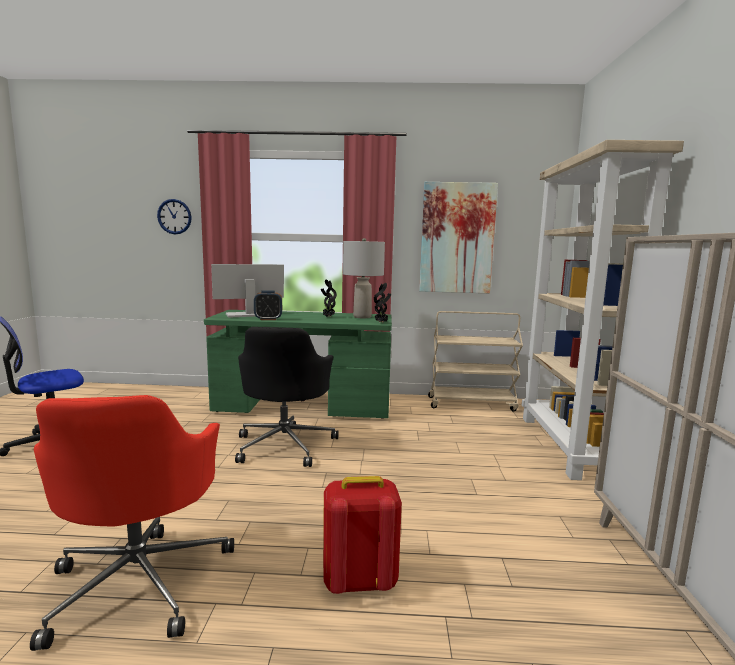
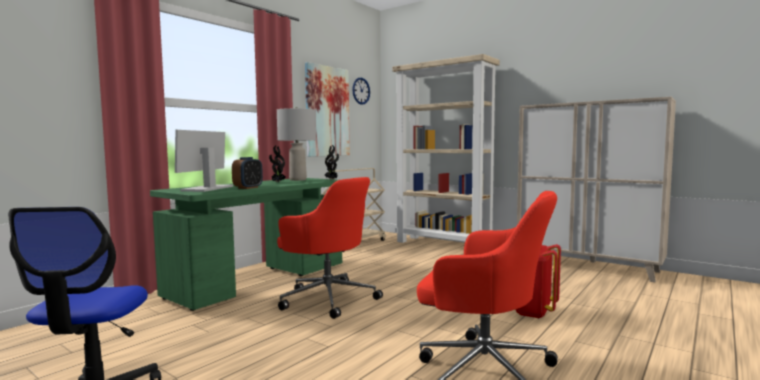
camera: 55 degrees left, 5 degrees down
(174, 216) = (39, 67): wall clock -> wall clock (361, 91)
(285, 444) = (327, 298): black office chair -> red office chair

